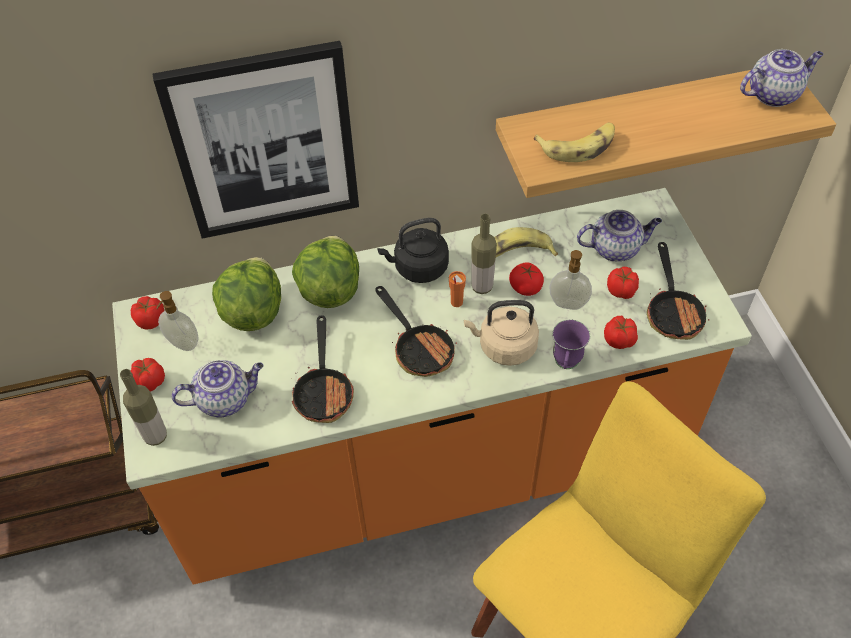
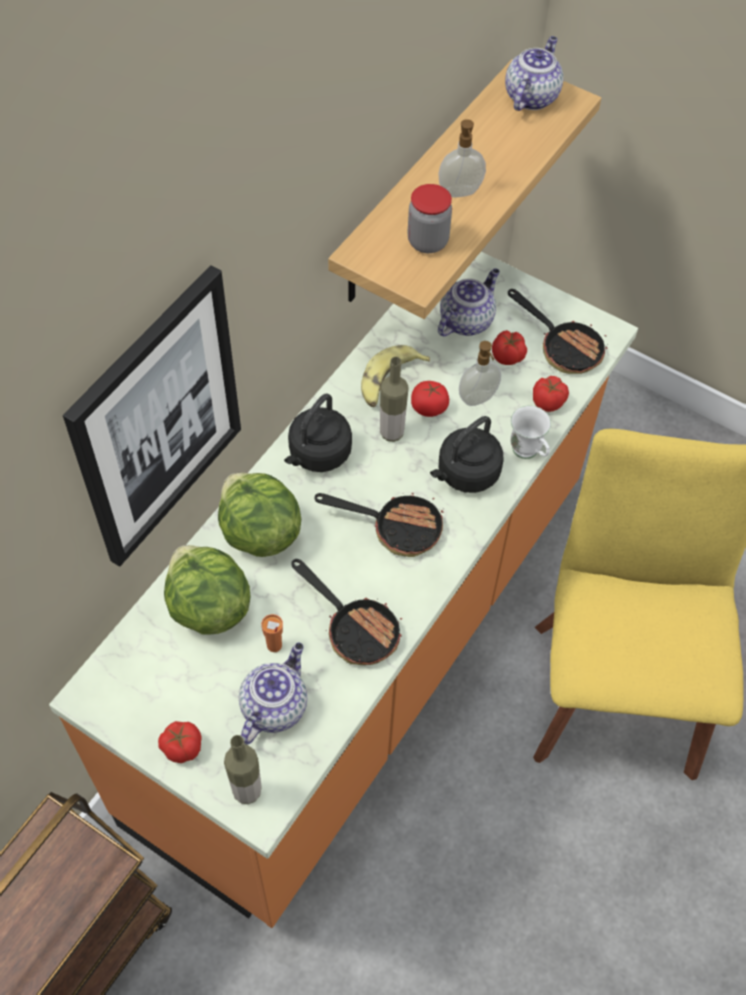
camera: 45 degrees left, 5 degrees up
(151, 320) = (113, 690): tomato -> none
(182, 344) = (173, 688): soap dispenser -> soap dispenser (460, 192)
(456, 302) = (385, 463): orange cup -> orange cup (274, 646)
(504, 347) = (465, 474): beige kettle -> black kettle
(565, 365) = (529, 454): purple mug -> white mug
(578, 146) = (427, 242): banana -> jar

